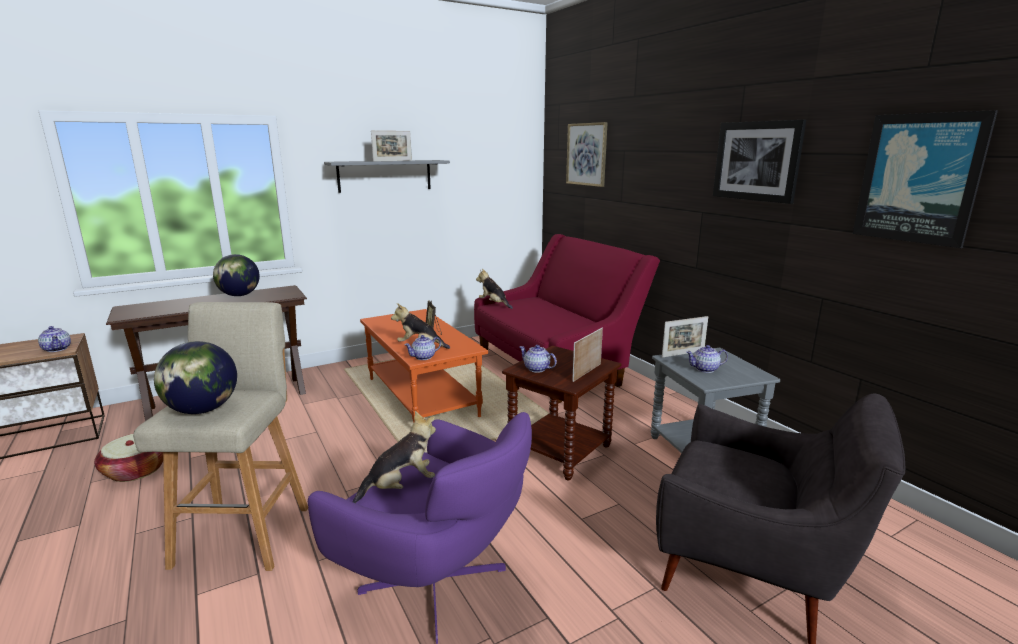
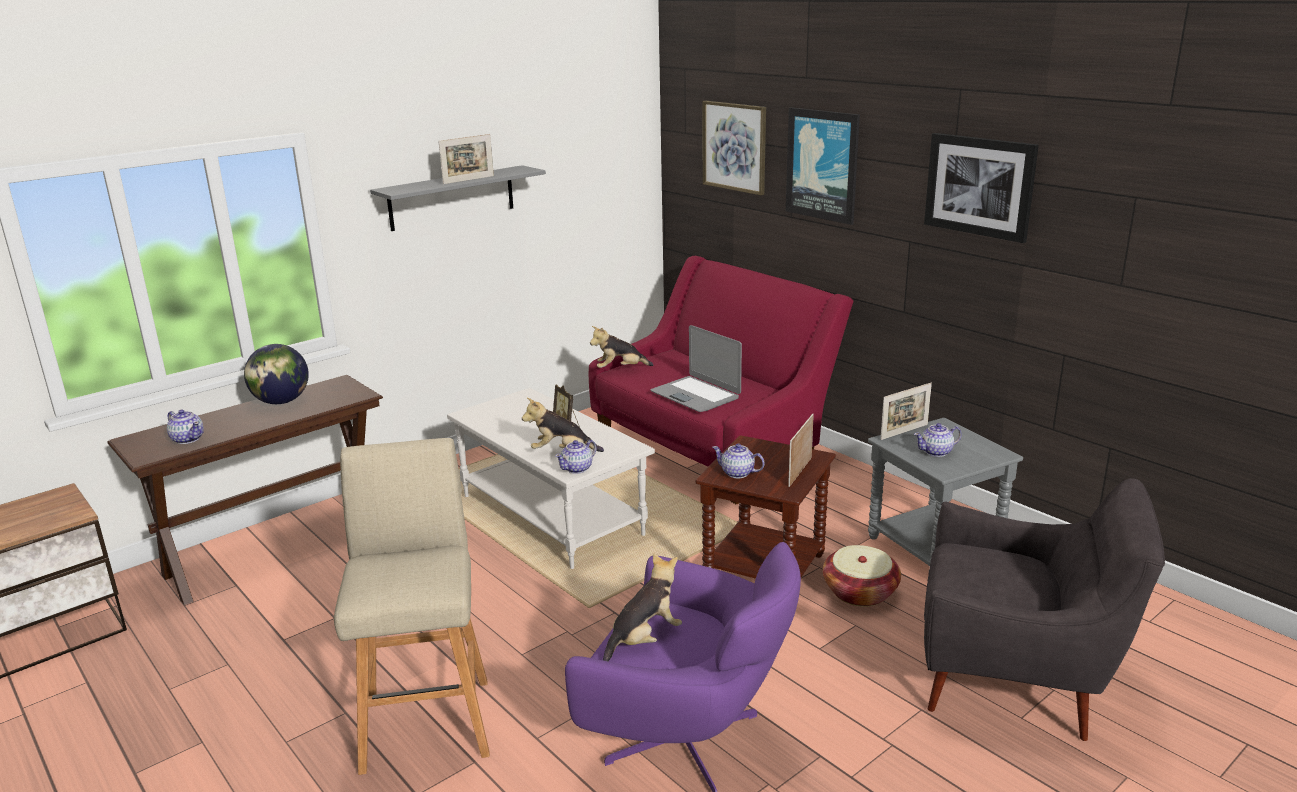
camera: 10 degrees left, 5 degrees up
(57, 349) = (65, 514): teapot -> teapot (188, 439)
(136, 470) = (221, 665): basket -> basket (860, 592)
(202, 410) = (402, 582): globe -> none
(423, 397) = (553, 515): orange coffee table -> white coffee table
(494, 304) = (620, 369): plush toy -> plush toy turned 45 degrees counterclockwise
(538, 322) = (695, 395): none -> laptop
(919, 178) = (1164, 227): picture -> picture (822, 165)

